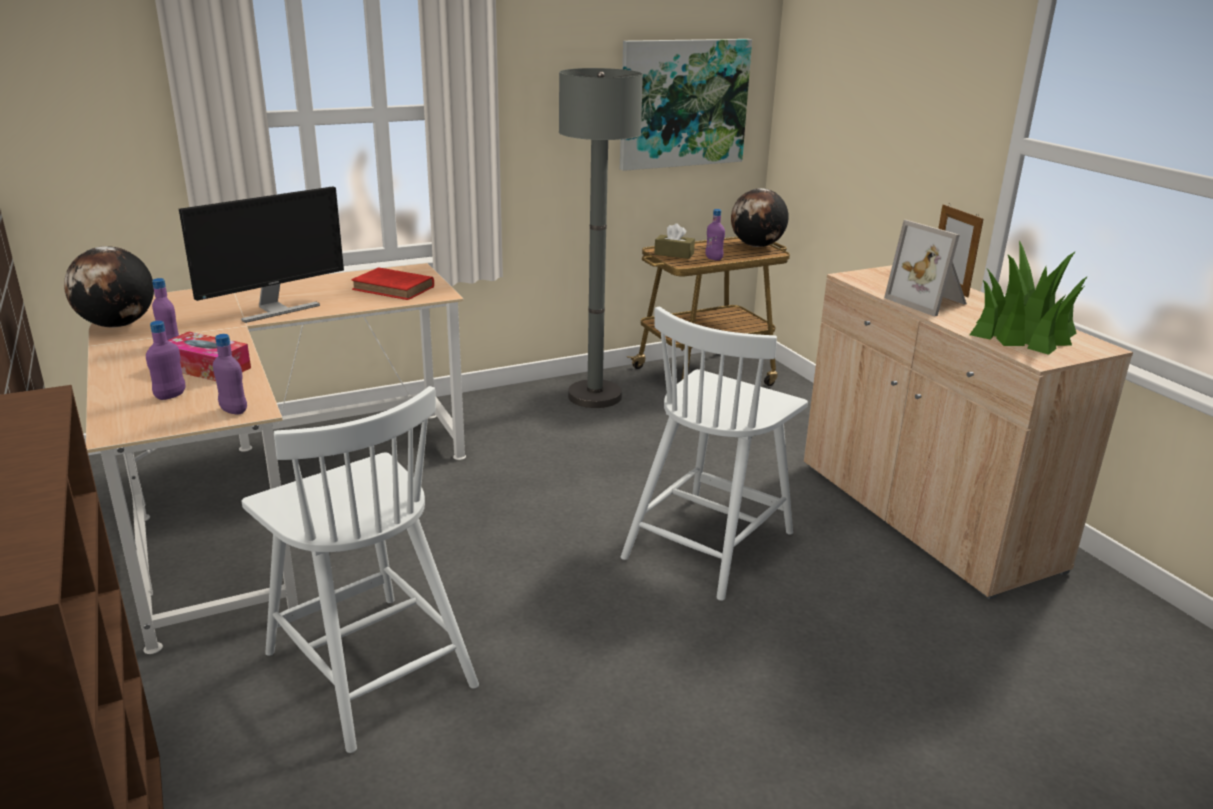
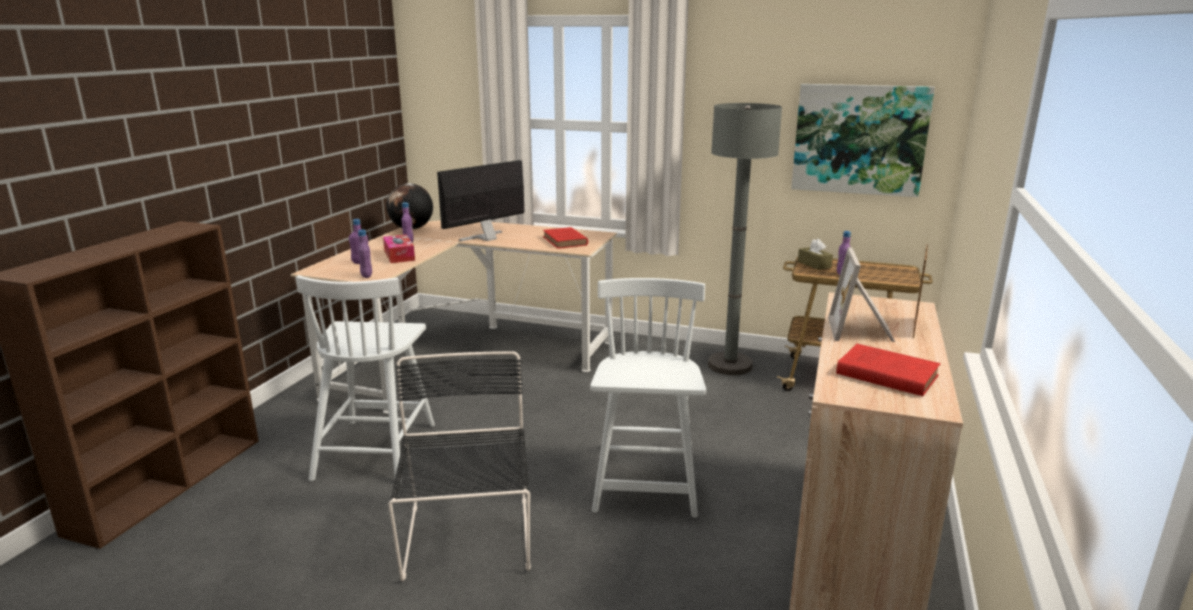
camera: 45 degrees right, 5 degrees down
(274, 309) = (486, 238): monitor -> monitor turned 135 degrees clockwise
(657, 694) = (468, 540): none -> black chair
(709, 543) = (646, 481): white chair -> white chair turned 105 degrees clockwise
(757, 246) = (903, 274): globe -> none
(1022, 333) = (884, 374): potted plant -> red book

